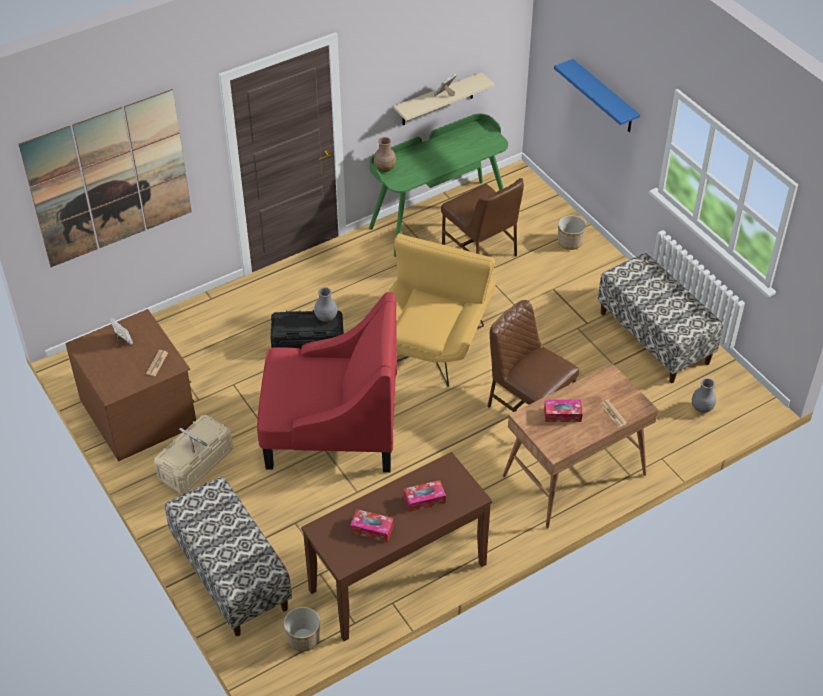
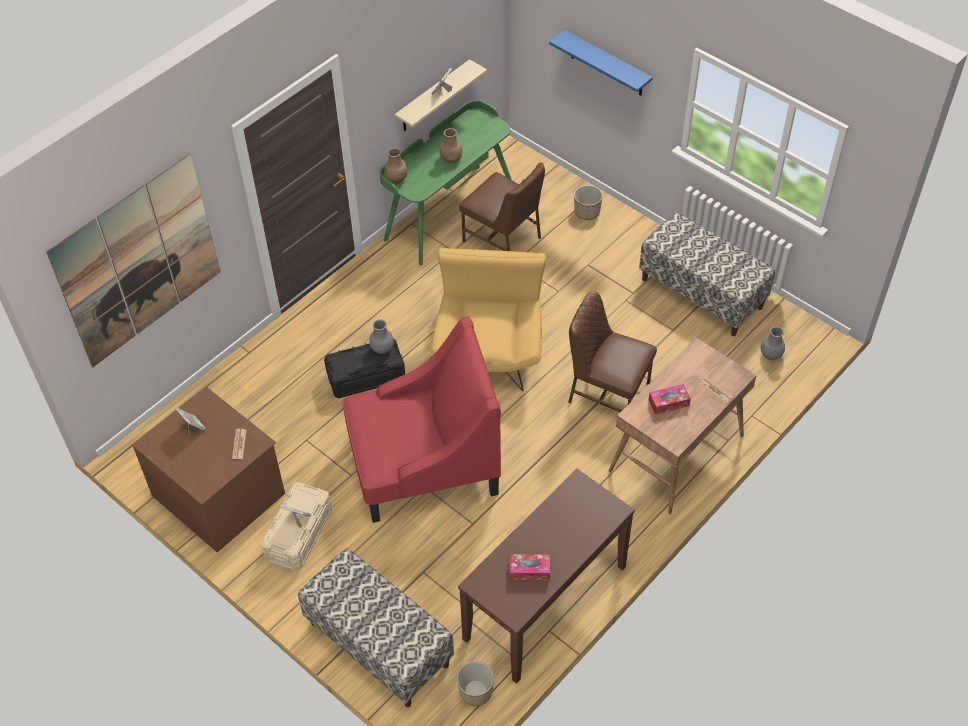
camera: 15 degrees left, 5 degrees up
(424, 499) = (569, 525): tissue box -> none
(442, 161) = (451, 159): none -> brown vase

